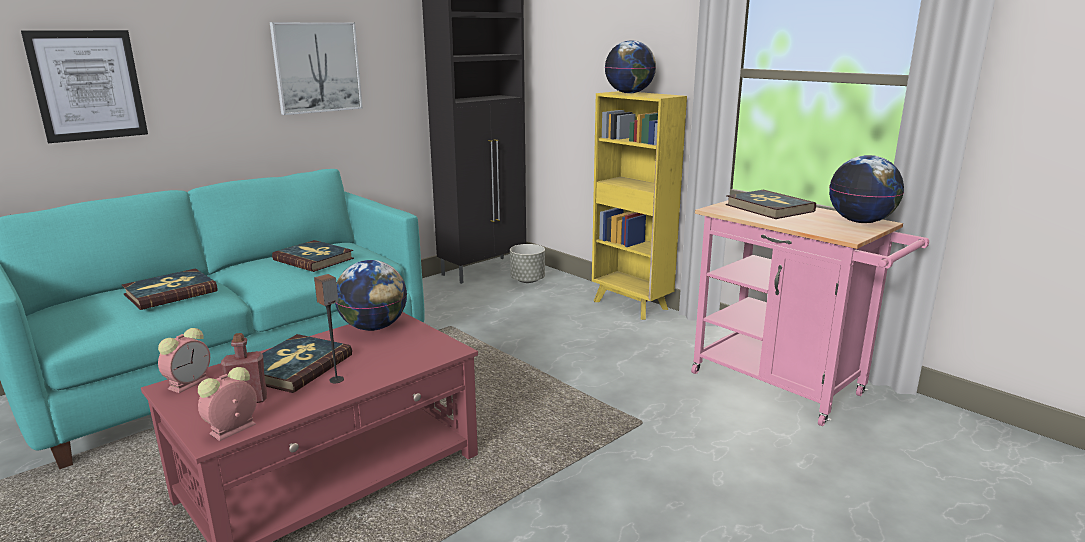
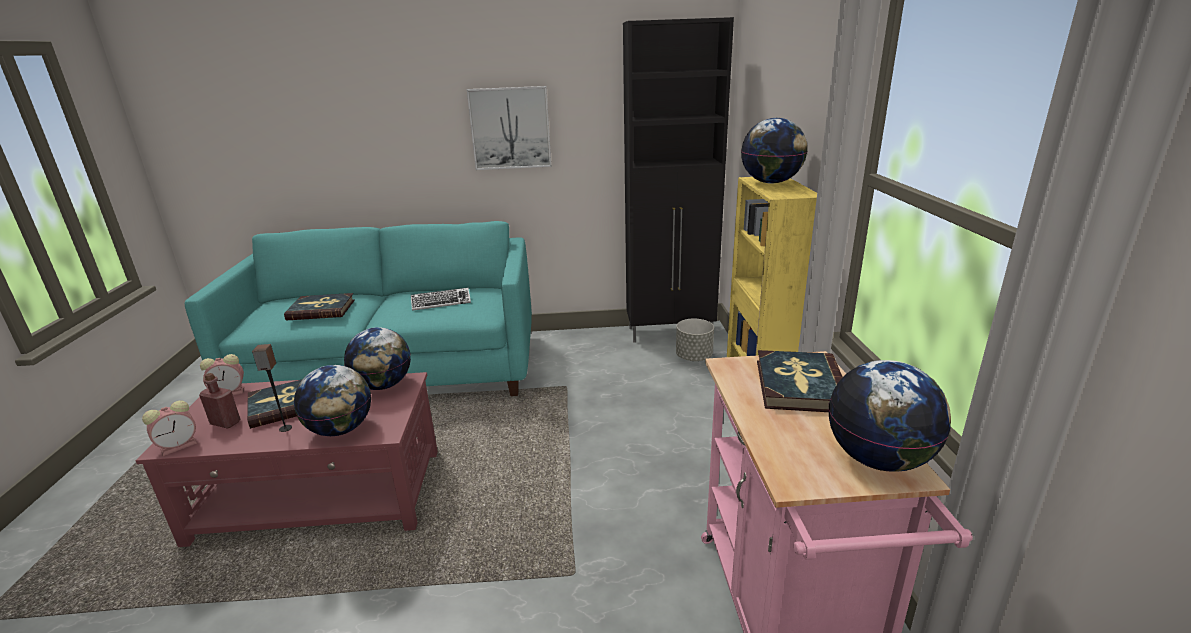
camera: 40 degrees right, 5 degrees up
(88, 85) = (328, 142): picture -> none
(231, 430) = (180, 445): alarm clock -> alarm clock turned 150 degrees clockwise
(314, 259) = (441, 302): book -> keyboard
(401, 362) = (340, 430): none -> globe

